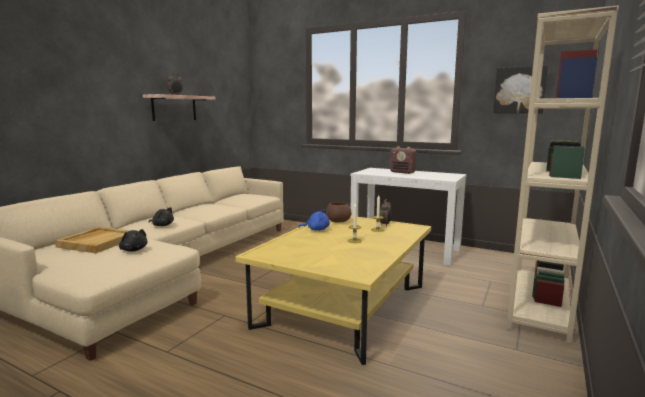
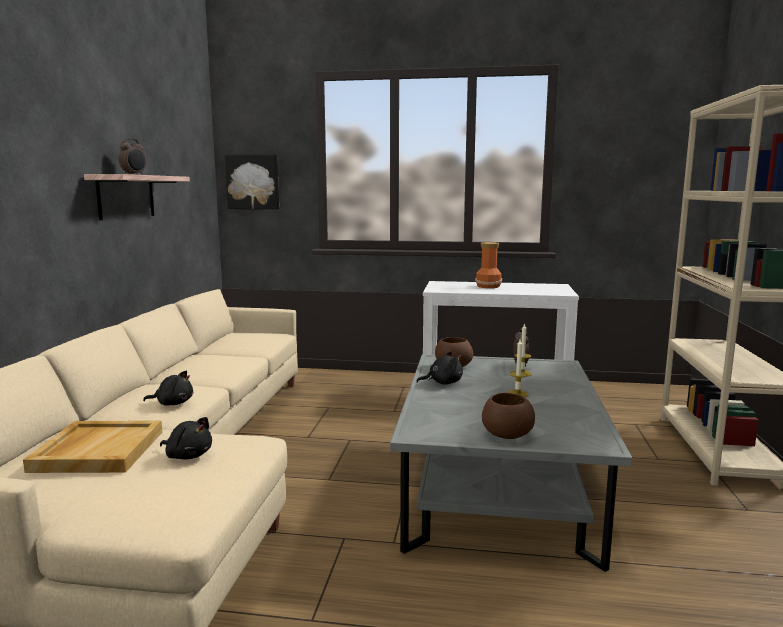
camera: 20 degrees left, 0 degrees up
(309, 261) = (506, 435): none -> brown bowl
(316, 229) = (443, 383): blue plush toy -> black plush toy
(343, 305) = (498, 489): yellow coffee table -> grey coffee table
(403, 172) = (488, 286): radio -> vase
(519, 90) = (628, 172): picture -> picture (253, 182)

